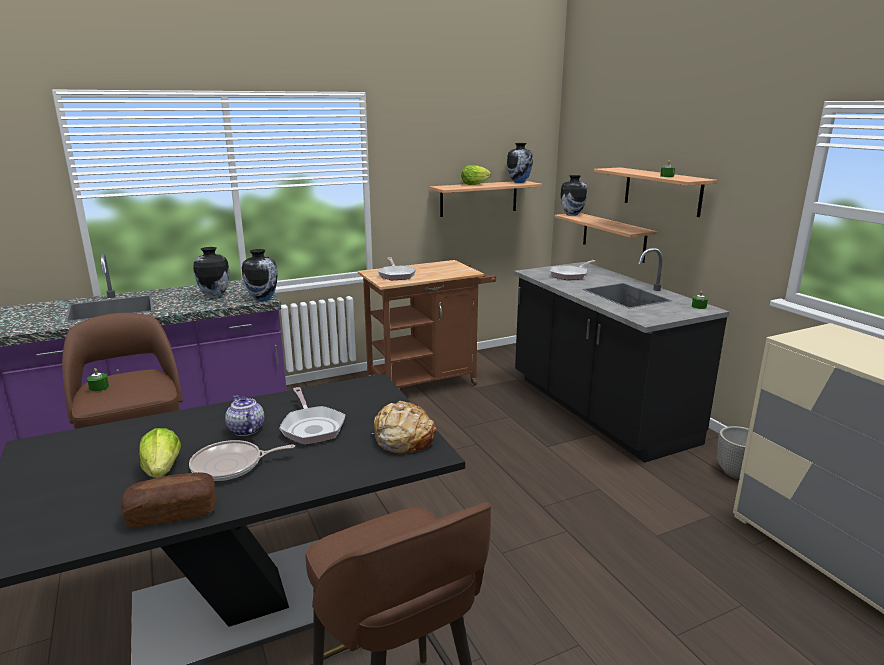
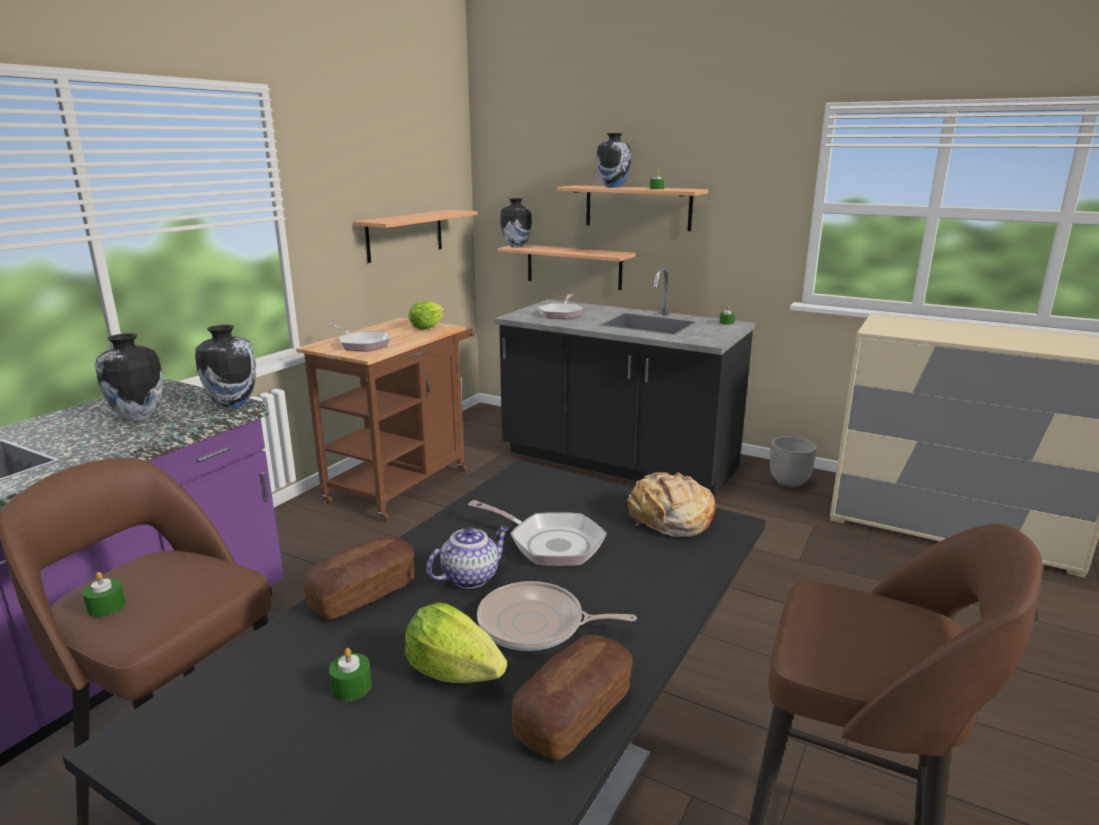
camera: 35 degrees left, 0 degrees up
(119, 458) = (351, 687): none -> green candle
(190, 419) = (363, 593): none -> bread
(231, 465) = (536, 625): frying pan -> frying pan turned 60 degrees clockwise
(245, 429) = (471, 577): teapot -> teapot turned 120 degrees clockwise
(474, 184) = (404, 216): lettuce -> lettuce (427, 327)
(519, 182) = (447, 211): vase -> vase (613, 187)

